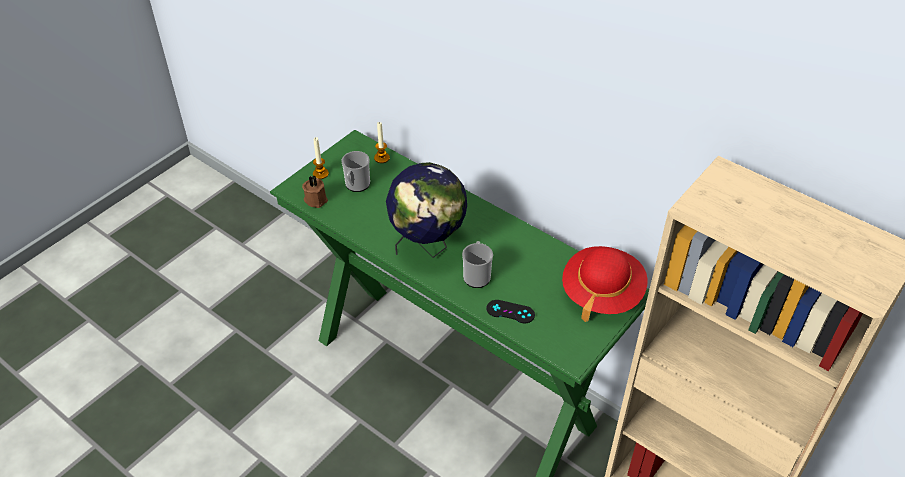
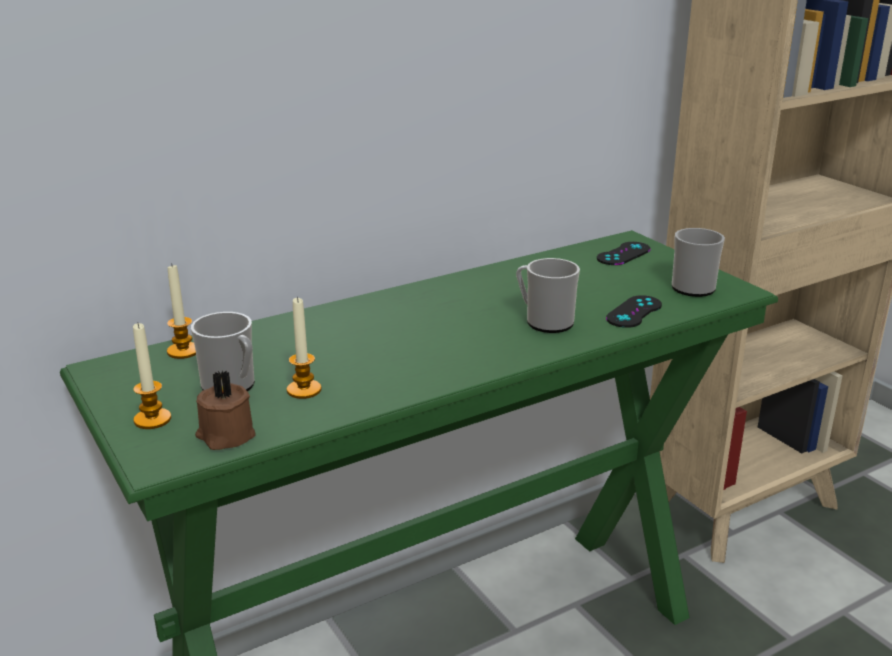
camera: 70 degrees left, 20 degrees down
(363, 209) = (304, 390): none -> candle
(428, 246) = (452, 347): globe -> none
(567, 336) = (695, 286): none -> mug
(601, 293) = (623, 254): red hat -> black game controller

